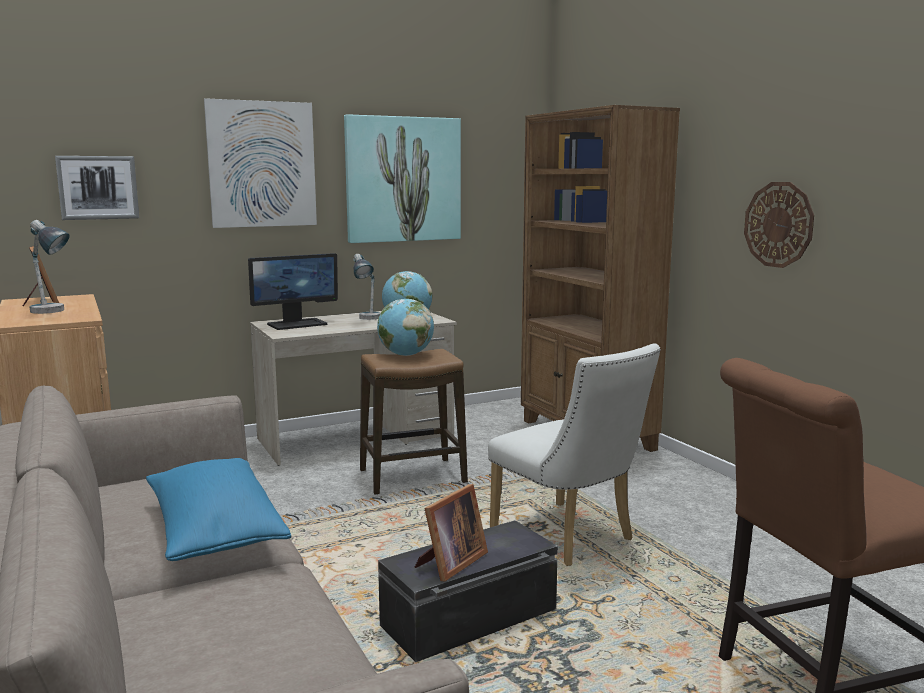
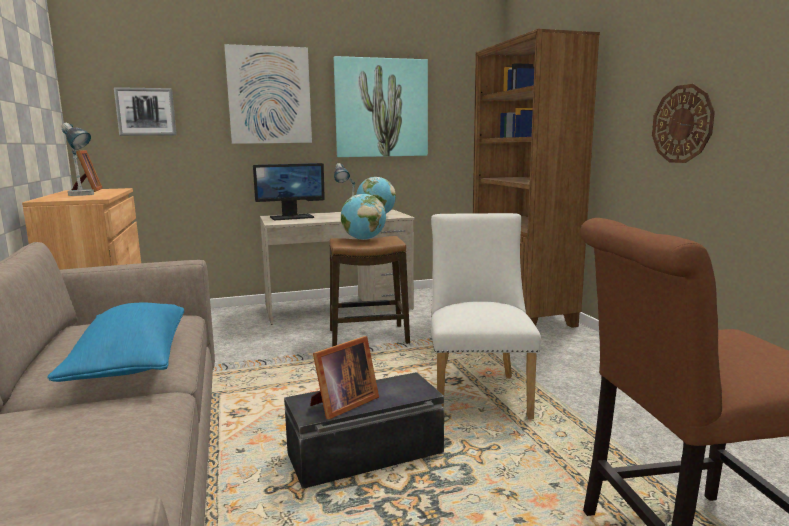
camera: 10 degrees right, 0 degrees up
(569, 538) = (478, 392): white chair -> white chair turned 150 degrees counterclockwise

